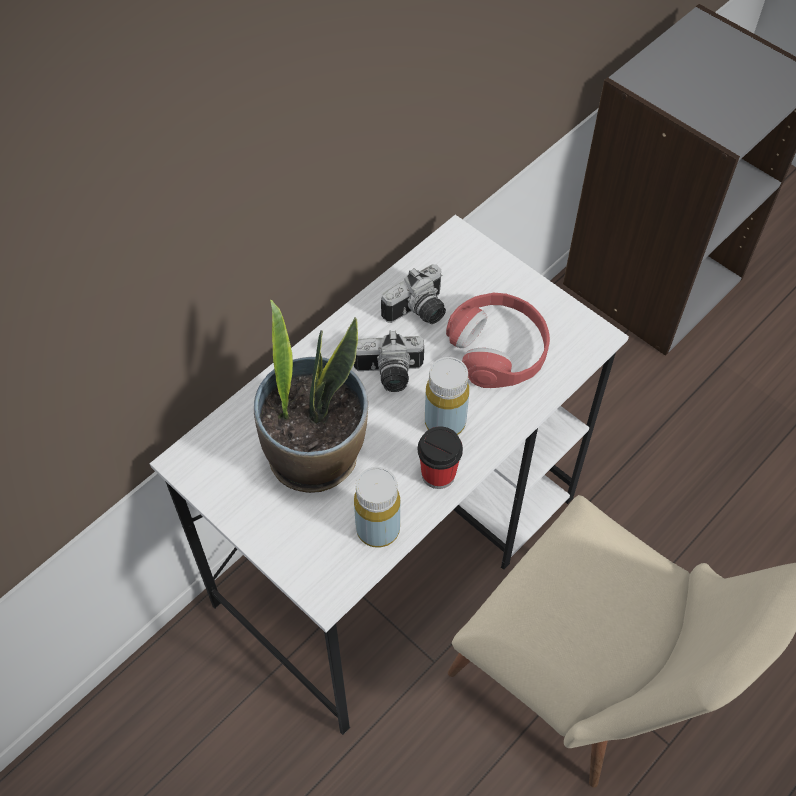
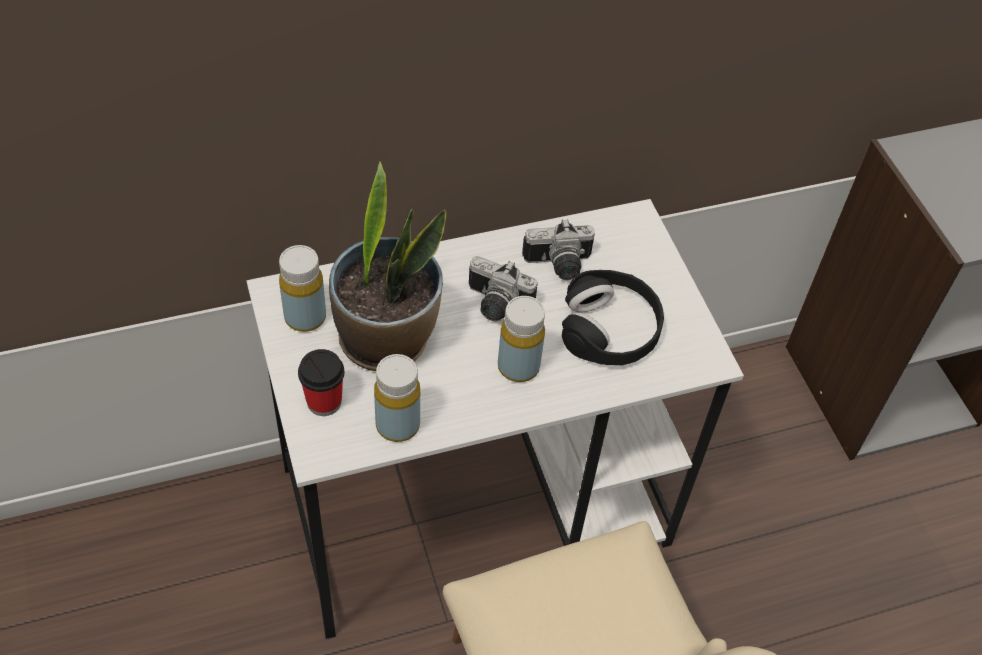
camera: 25 degrees right, 5 degrees down
(228, 471) = (305, 317): none -> yellow bottle
(438, 474) = (482, 406): cup -> cup (324, 401)
(498, 349) = (610, 328): red headphones -> black headphones

